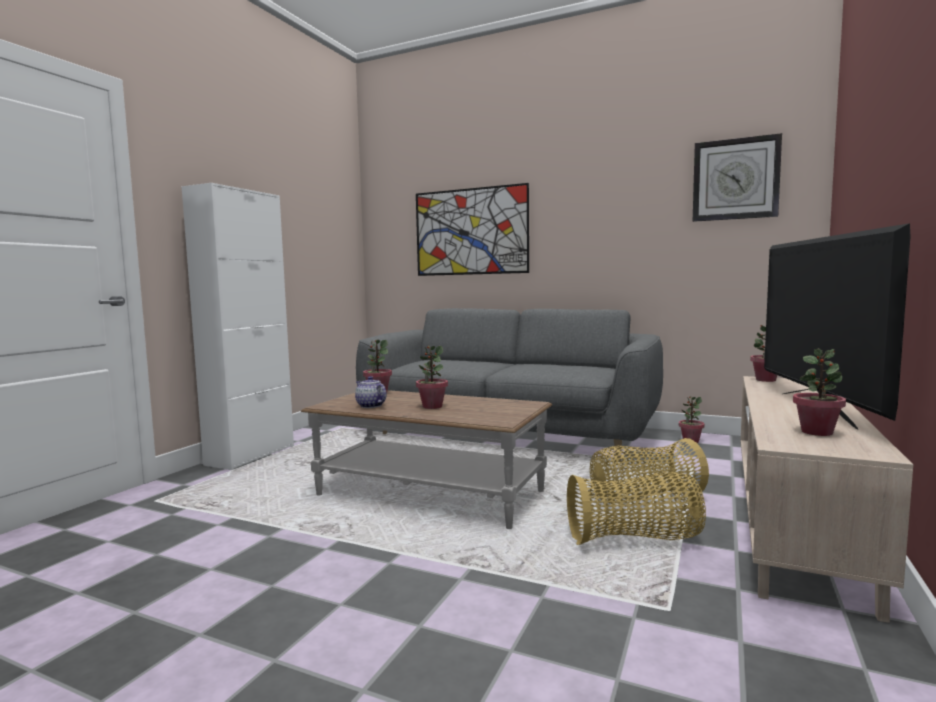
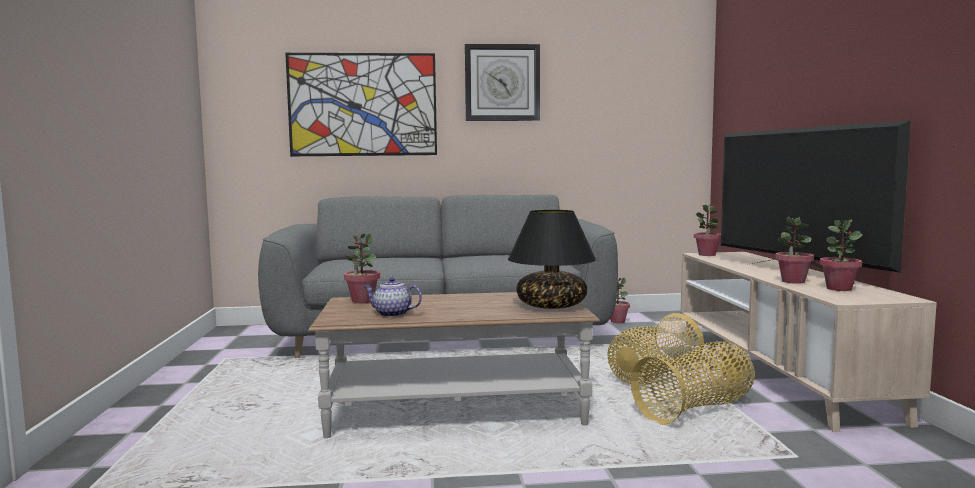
camera: 30 degrees left, 0 degrees up
(250, 455) = (141, 411): white cabinet -> none
(432, 406) = (464, 307): potted plant -> potted plant (793, 281)
(499, 414) = (551, 306): none -> black table lamp
(735, 179) = (639, 70): wall clock -> wall clock (502, 83)

